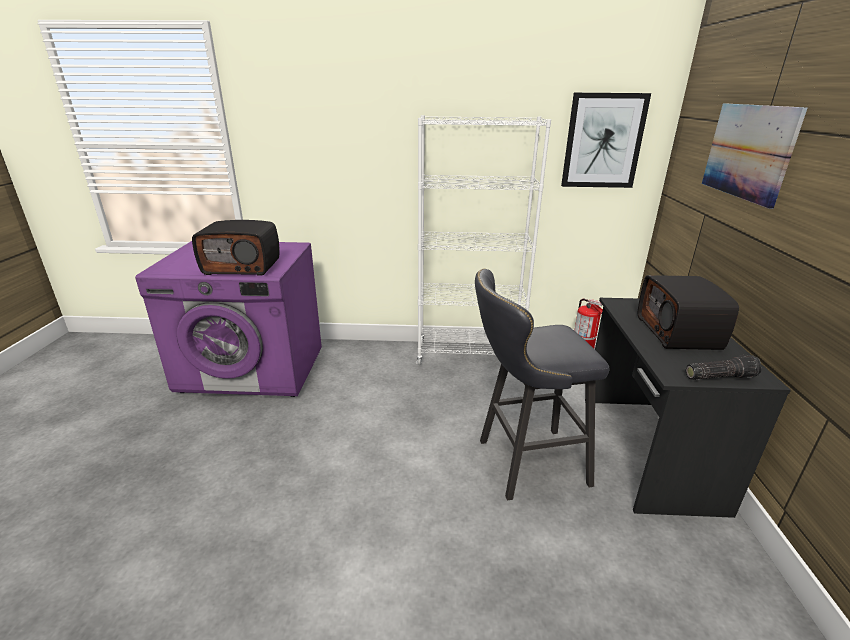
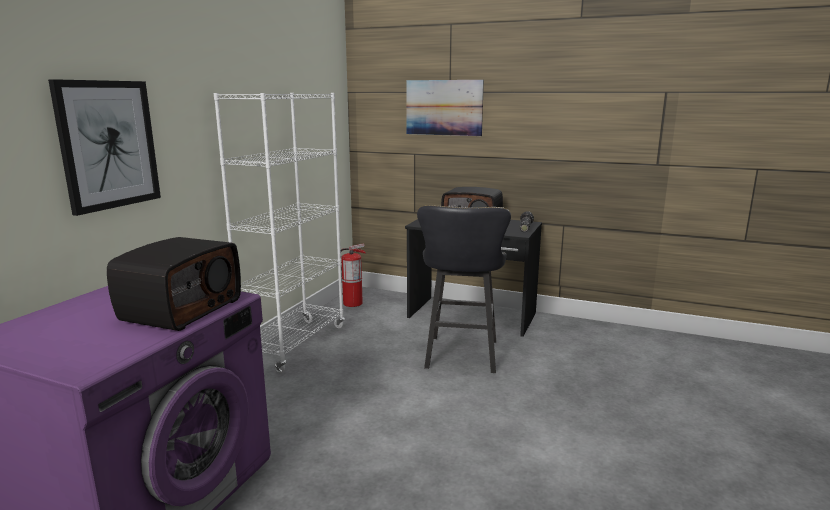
camera: 70 degrees left, 10 degrees down
(603, 141) = (321, 113): picture -> picture (108, 145)

